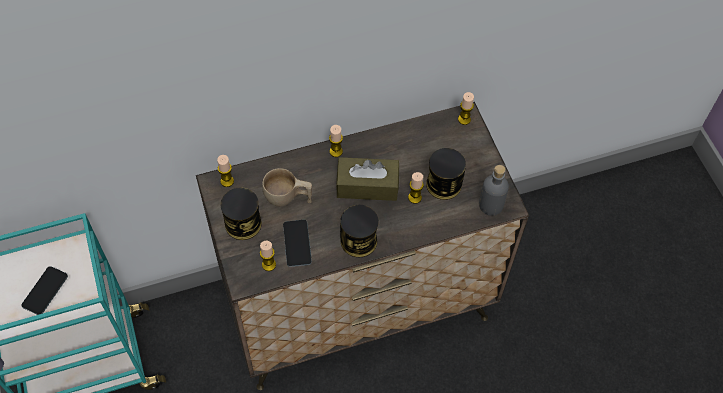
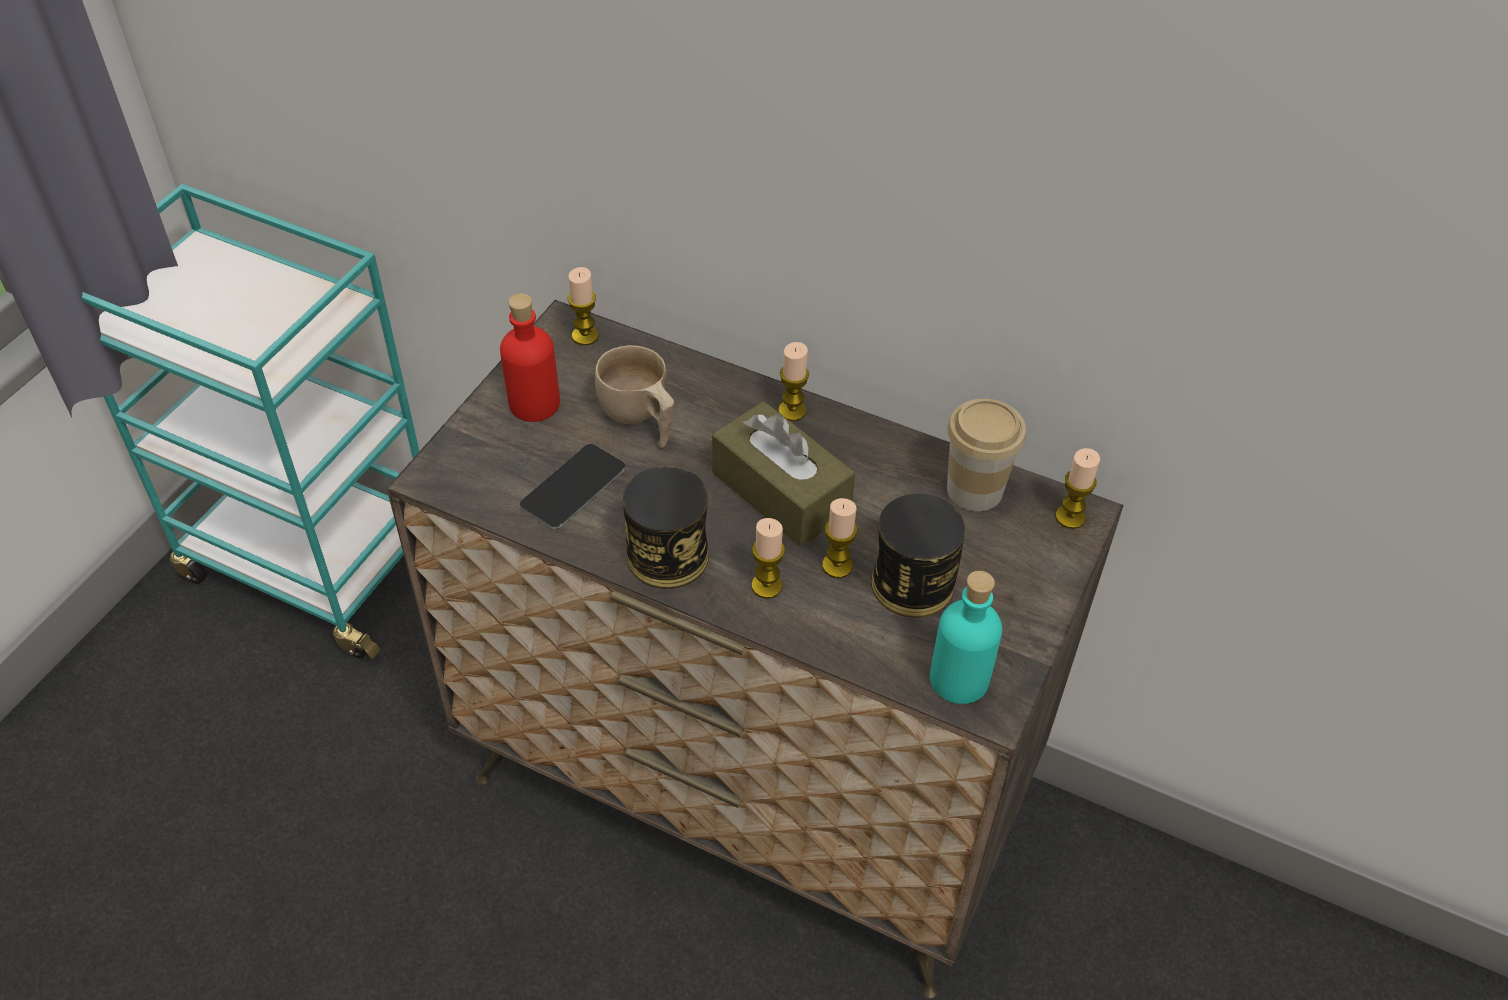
camera: 45 degrees right, 10 degrees down
(45, 291) = (236, 324): phone -> none
(243, 223) = (534, 404): can -> red bottle
(269, 264) = (497, 483): candle -> candle (767, 586)
(426, 133) = (974, 490): none -> cup
(490, 205) = (959, 679): grey bottle -> turquoise bottle

